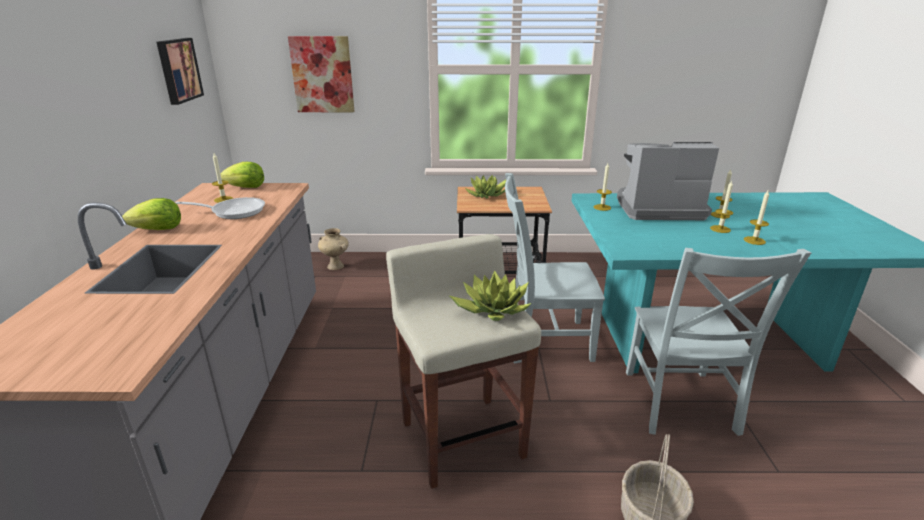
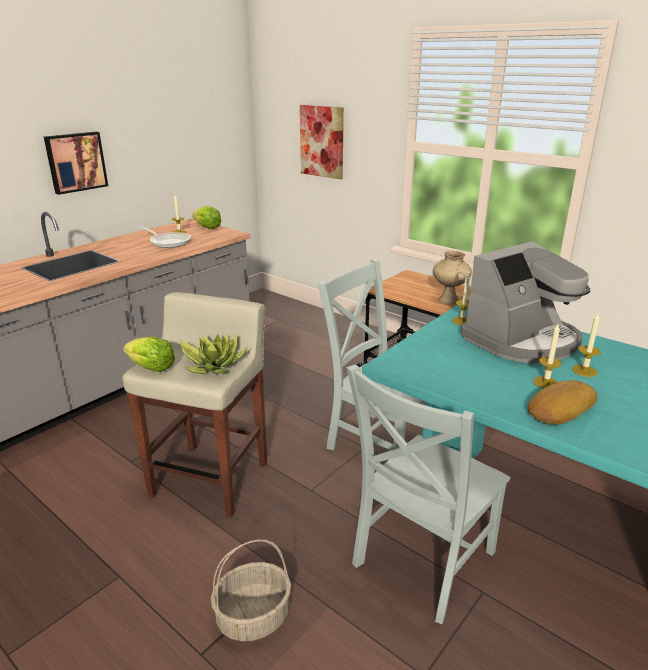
camera: 40 degrees right, 0 degrees up
(158, 230) = (112, 242): lettuce -> lettuce (151, 368)
(178, 70) = (204, 128): picture -> picture (75, 162)
(336, 266) = (303, 318): beige vase -> beige vase (449, 300)
(487, 195) = (418, 284): potted plant -> none
(657, 208) = (522, 340): coffee machine -> coffee machine turned 105 degrees clockwise
(754, 240) = (559, 408): candle -> bread

